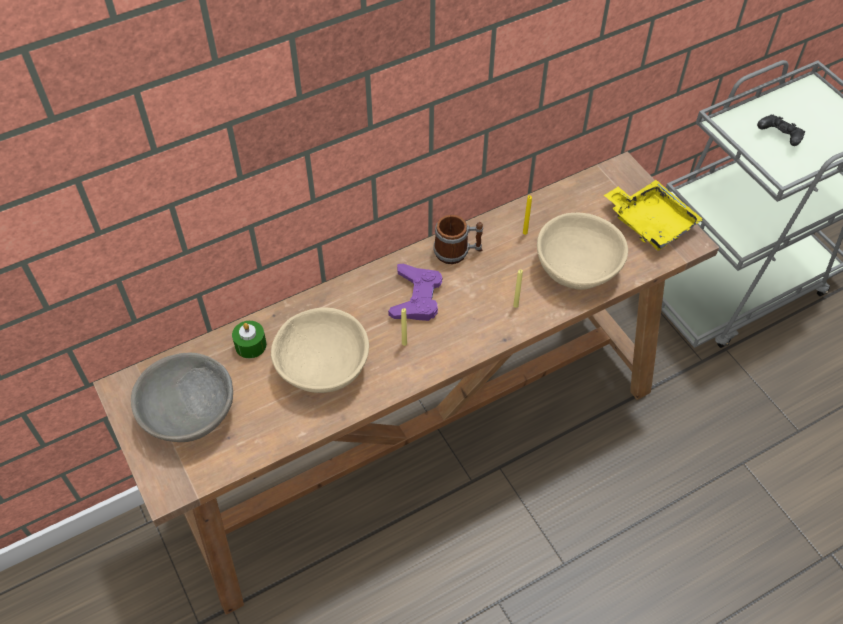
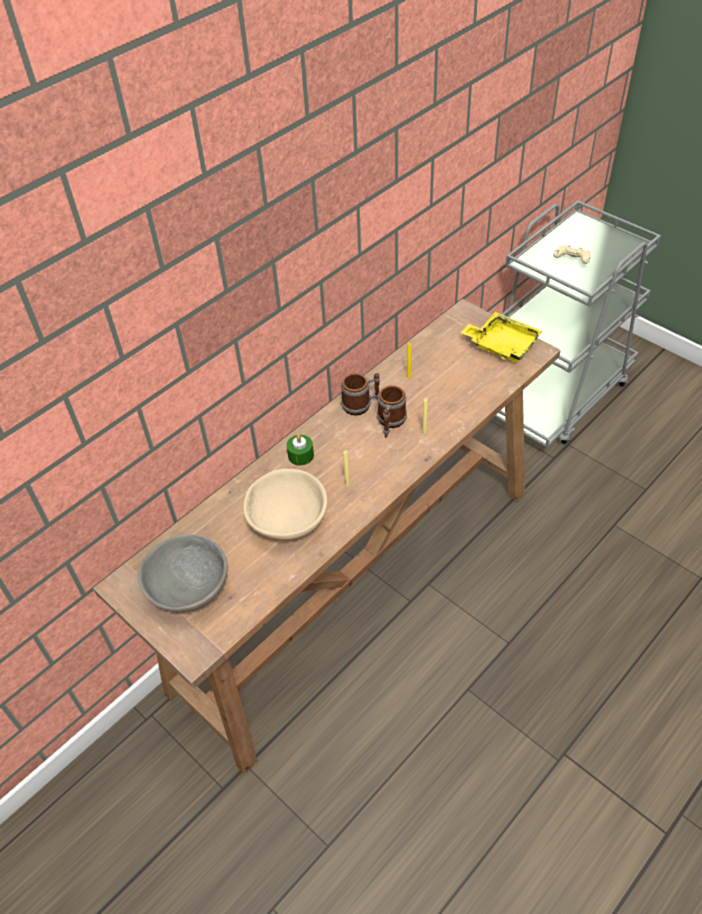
camera: 15 degrees left, 5 degrees down
(250, 345) = (219, 520): green candle -> green candle (301, 455)
(416, 297) = (342, 447): purple game controller -> none
(481, 284) = (390, 423): none -> mug
(577, 269) = (460, 393): beige bowl -> none
(779, 137) = (571, 261): black game controller -> beige game controller

